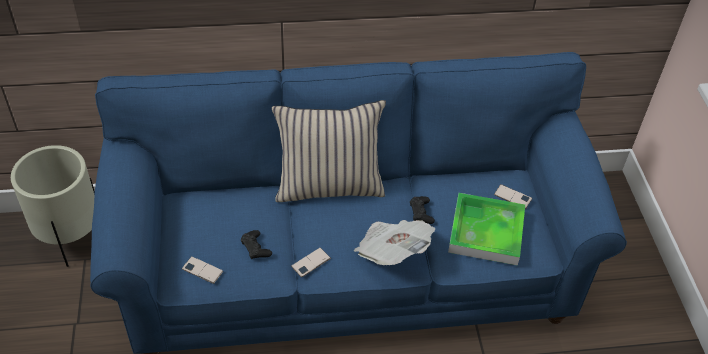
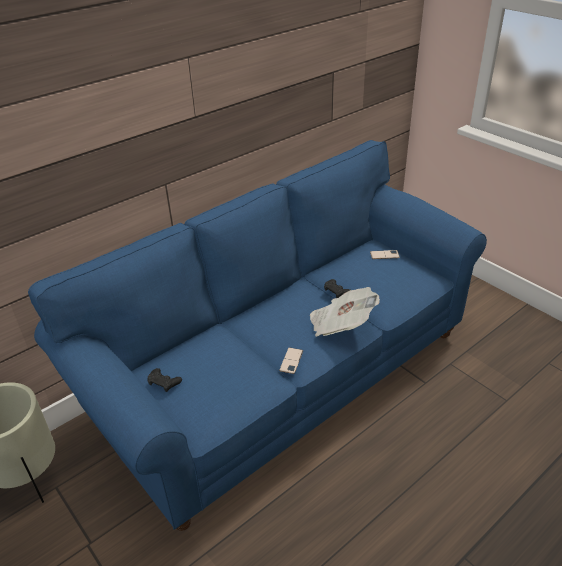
camera: 30 degrees left, 10 degrees down
(202, 270) = (213, 409): phone -> none
(255, 248) = (241, 372): black game controller -> black game controller (164, 382)
(329, 186) = (254, 307): beige pillow -> none
(486, 232) = (390, 282): tray -> none

